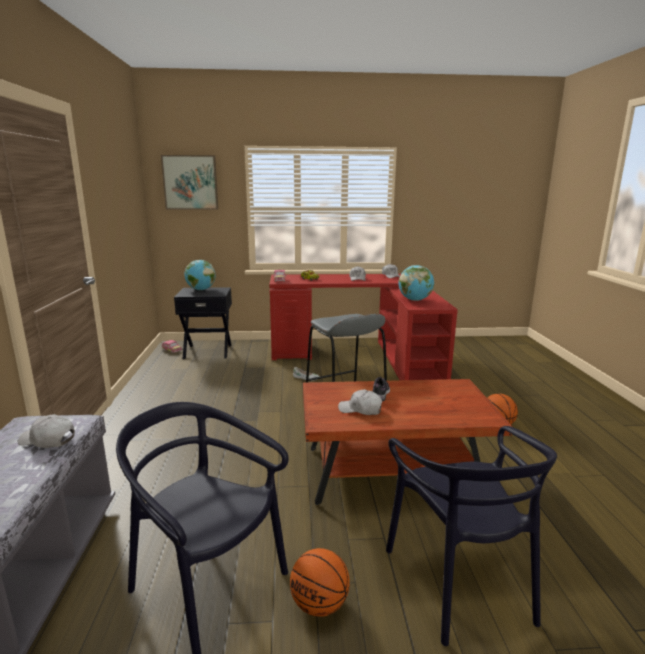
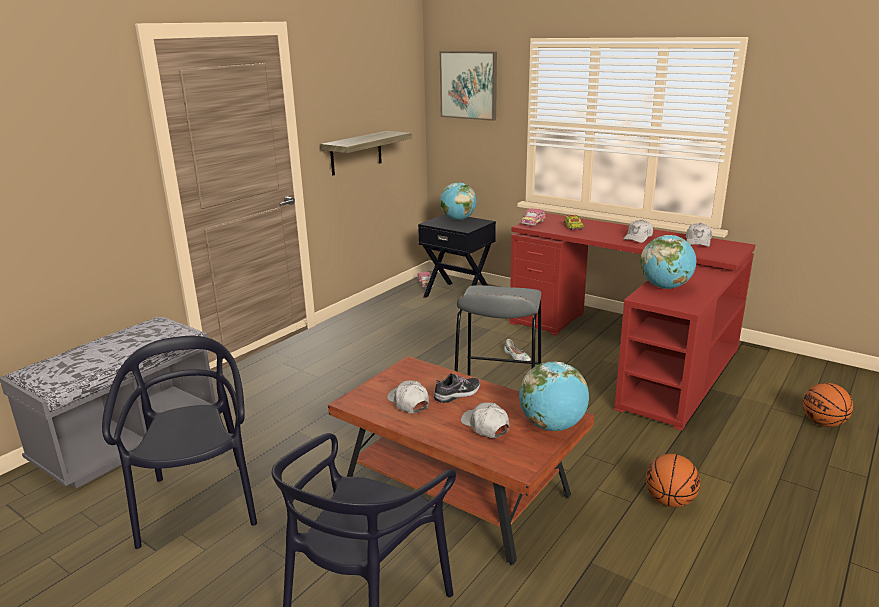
camera: 40 degrees right, 5 degrees up
(48, 440) = (146, 340): white cap -> white cap (485, 426)
(118, 237) = (356, 153): none -> shelf
(319, 604) = (245, 559): basketball -> basketball (823, 423)
(462, 391) = (552, 426): none -> globe

